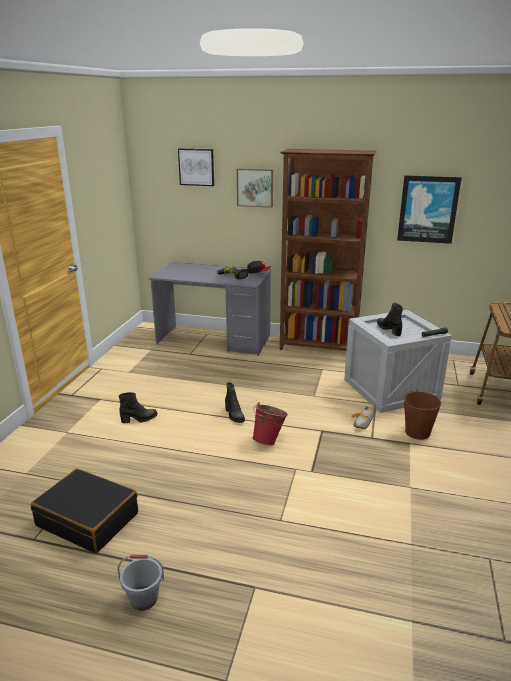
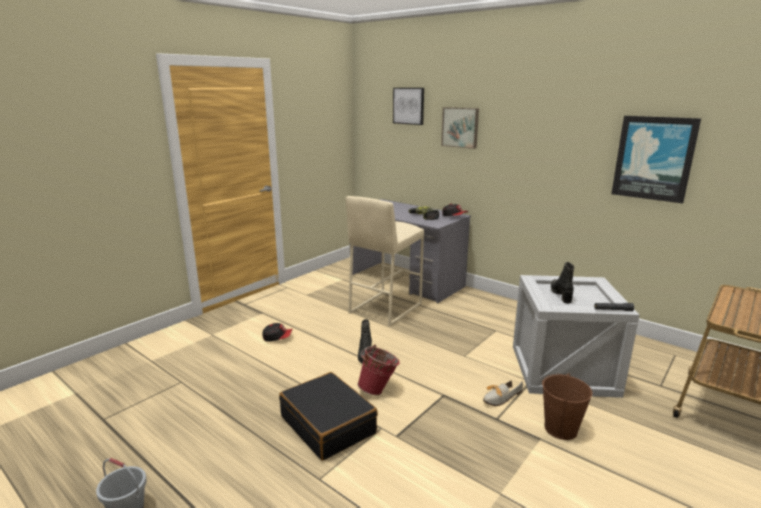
camera: 25 degrees right, 5 degrees down
(88, 519) = (157, 416): black suitcase -> black suitcase (328, 425)
(139, 419) = (278, 338): black boot -> cap
(215, 369) = (384, 308): none -> beige stool
(319, 348) = (509, 308): brown bookcase -> none

